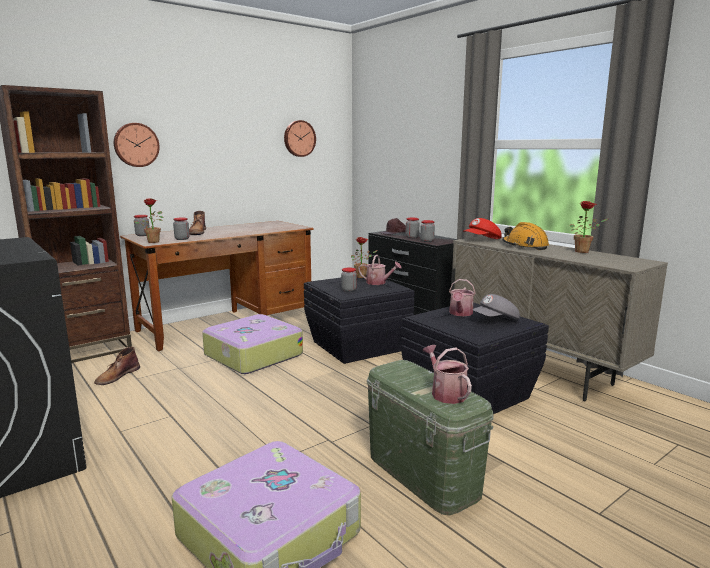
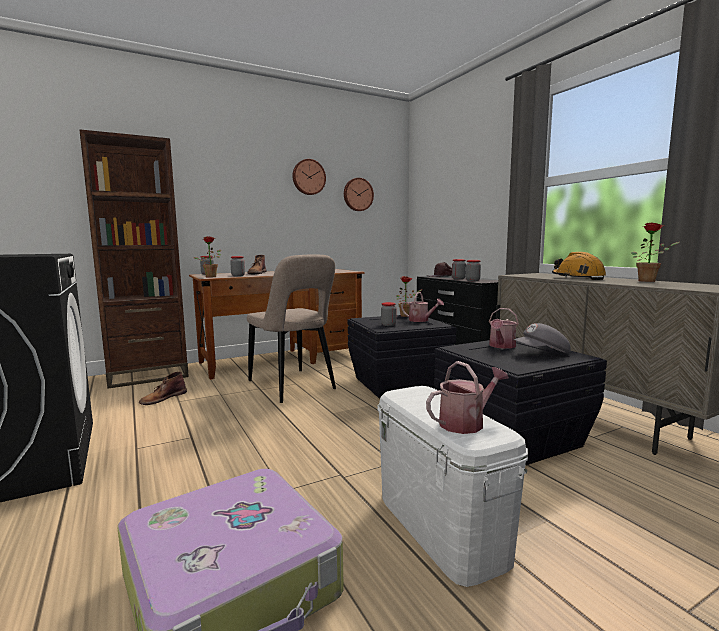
camera: 10 degrees right, 5 degrees down
(136, 145) = (206, 194): wall clock -> wall clock (308, 177)
(252, 355) = (293, 387): suitcase -> beige chair
(423, 474) = (441, 526): green storage box -> white storage box
(446, 393) = (466, 422): watering can -> watering can turned 75 degrees clockwise
(482, 240) = (529, 275): red cap -> none

